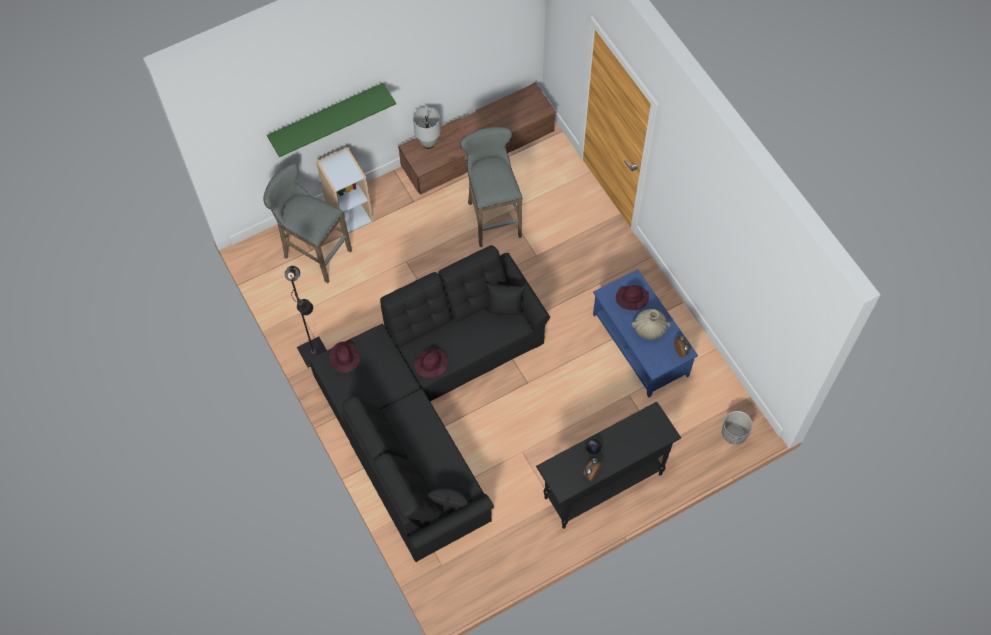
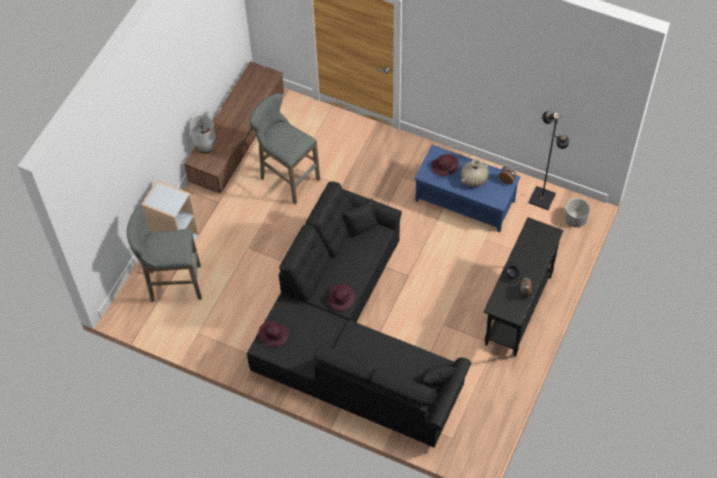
camera: 35 degrees left, 5 degrees down
(313, 352) = (232, 355): black floor lamp -> black floor lamp (542, 198)
(327, 116) = (139, 158): green shelf -> none

